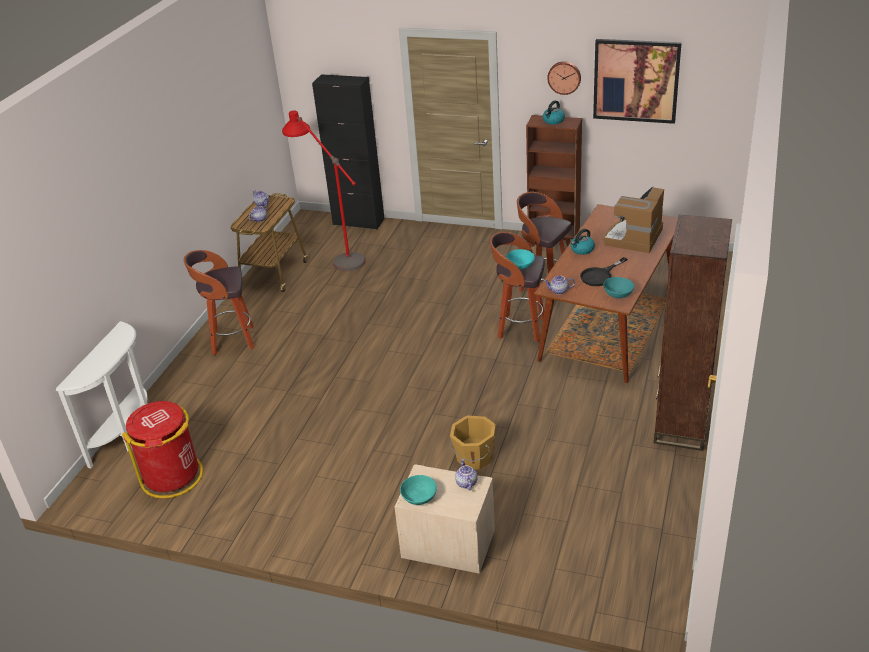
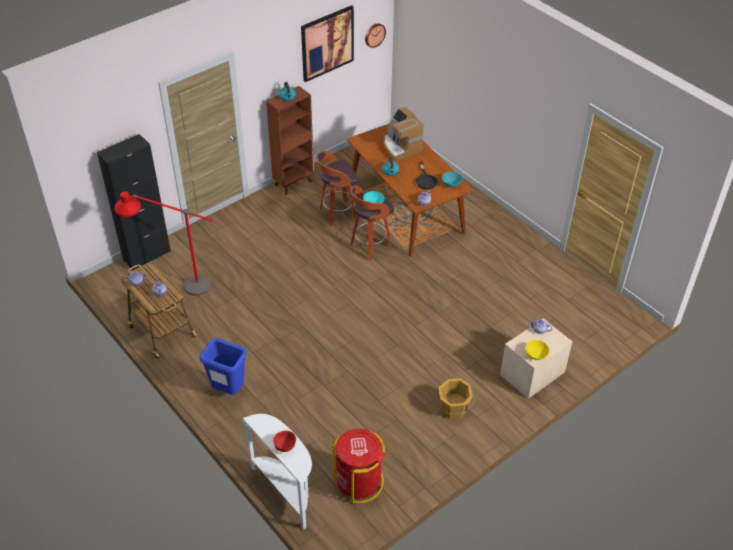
camera: 60 degrees left, 10 degrees up
(98, 359) = (285, 446): none -> red bowl
(231, 341) = (228, 390): stool -> blue trash can
(419, 498) = (536, 354): turquoise bowl -> yellow bowl
(474, 458) = (471, 328): orange bucket -> orange bucket (453, 409)
(564, 77) = (282, 62): wall clock -> wall clock (374, 35)
(681, 424) = (517, 235): brown bookcase -> none

